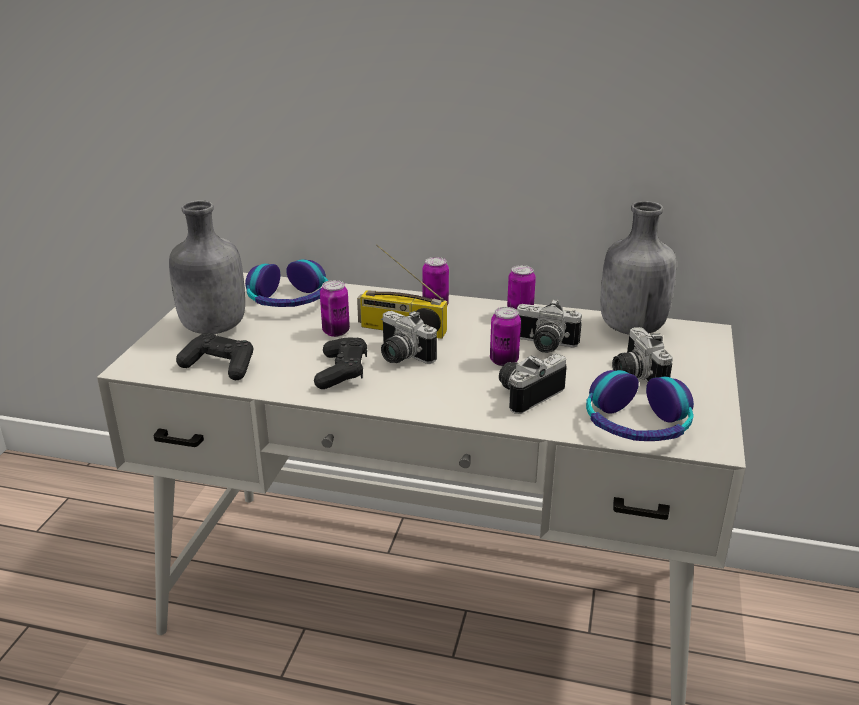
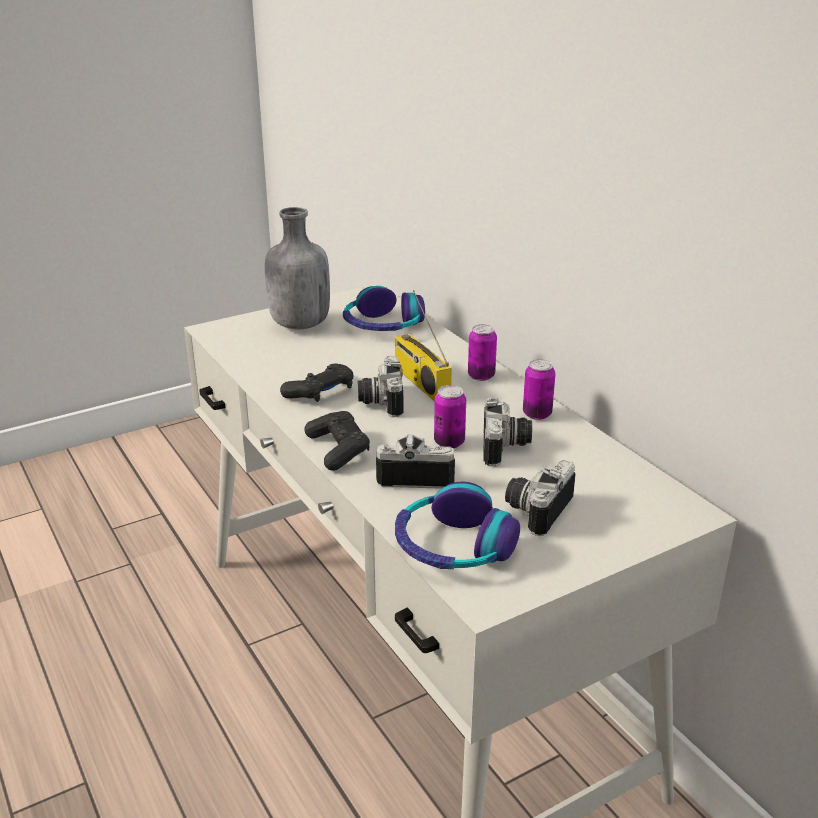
camera: 45 degrees right, 0 degrees up
(220, 366) = (257, 352): black game controller -> black game controller (338, 449)
(336, 332) = (371, 362): can -> none
(544, 346) = (506, 447): camera -> camera turned 150 degrees counterclockwise
(630, 328) = (617, 471): grey bottle -> none

